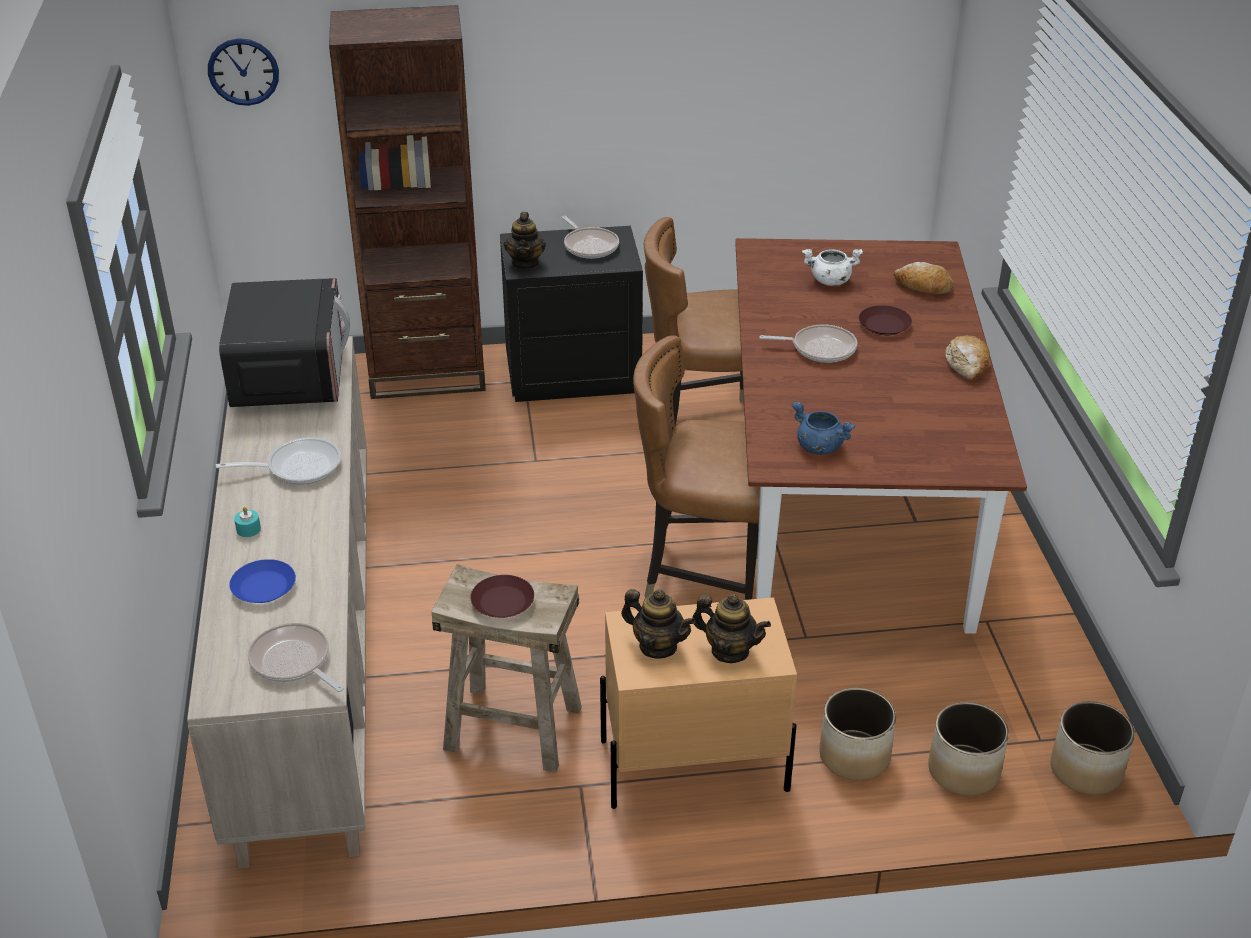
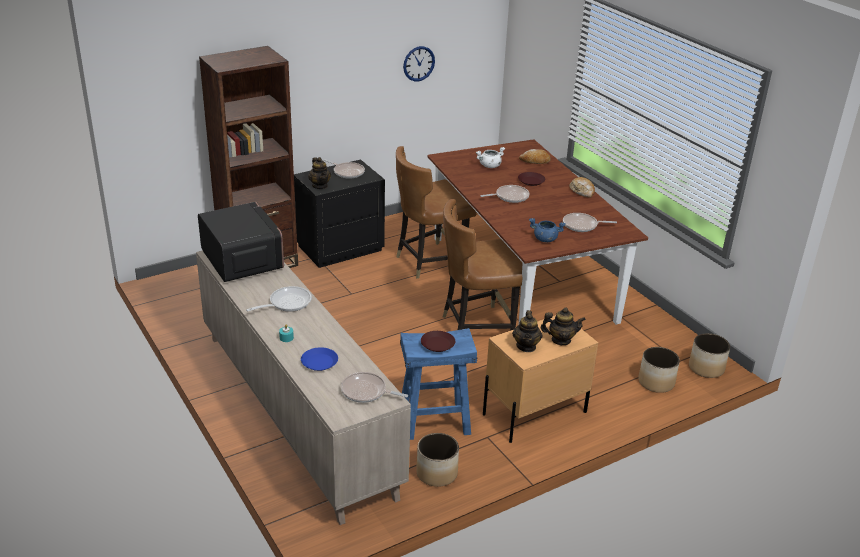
camera: 25 degrees left, 5 degrees down
(243, 71) = (147, 98): wall clock -> wall clock (418, 63)
(512, 728) = (434, 421): beige stool -> blue stool
(658, 646) = (526, 346): teapot -> teapot turned 90 degrees clockwise
(854, 756) = (604, 389): planter -> planter (436, 474)
(912, 434) = (582, 225): none -> frying pan

